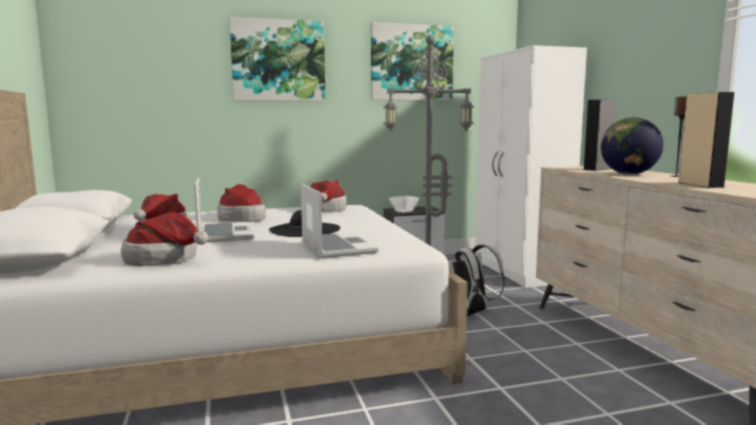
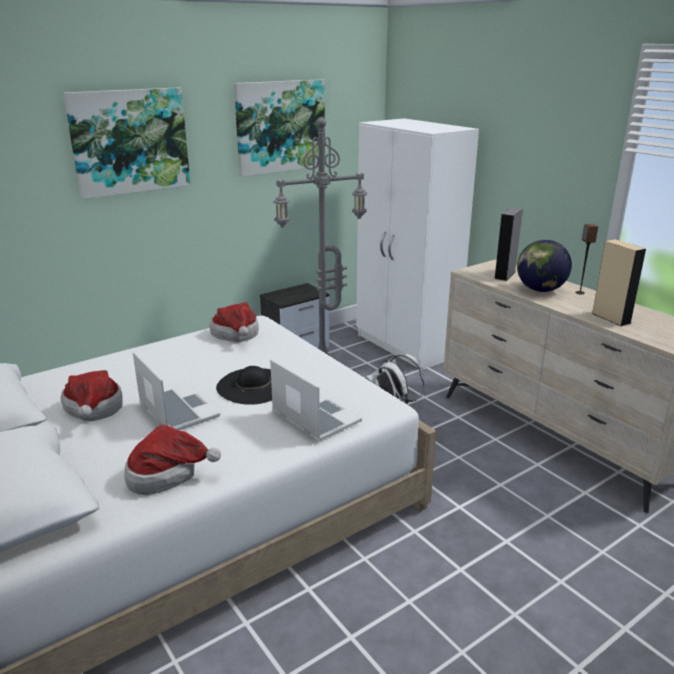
camera: 20 degrees left, 15 degrees up
(242, 218) = (162, 369): hat -> none
(404, 211) = (286, 298): bowl -> none

